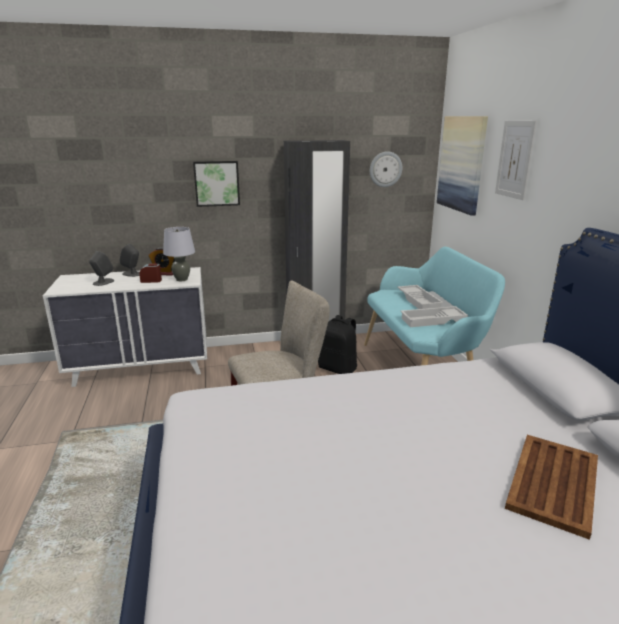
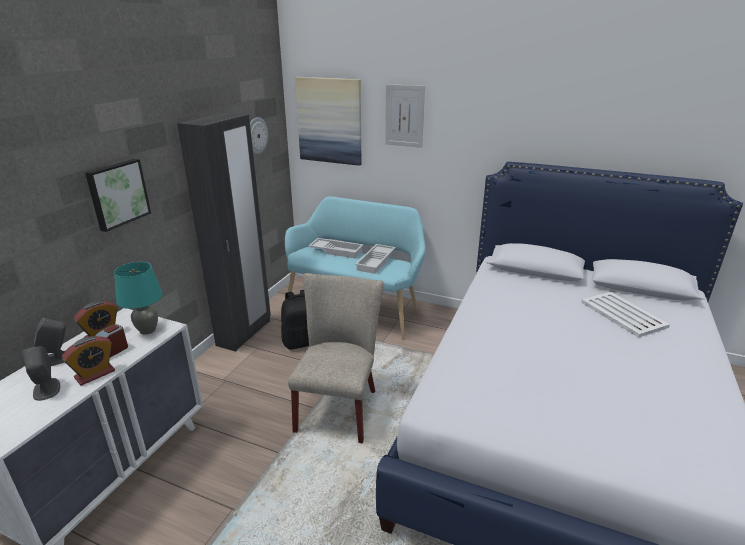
camera: 55 degrees left, 5 degrees up
(125, 285) = (95, 374): none -> alarm clock
(181, 279) = (147, 330): grey table lamp -> turquoise table lamp
(553, 483) = (623, 315): brown tray -> white tray

